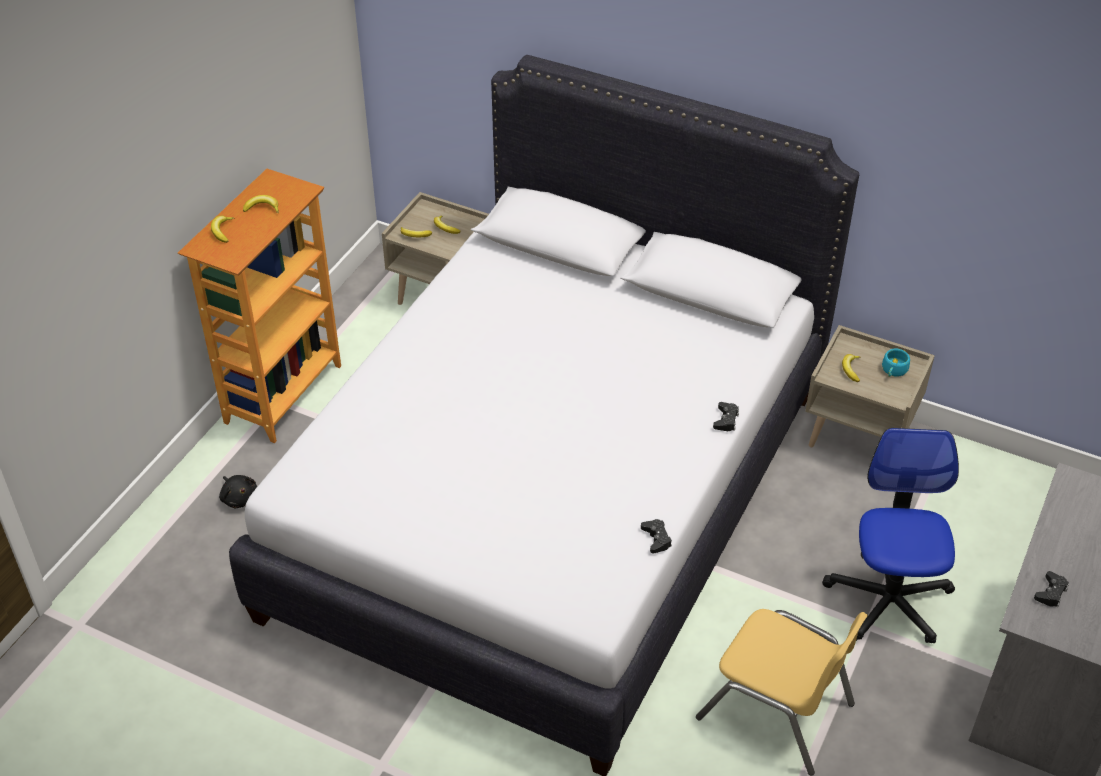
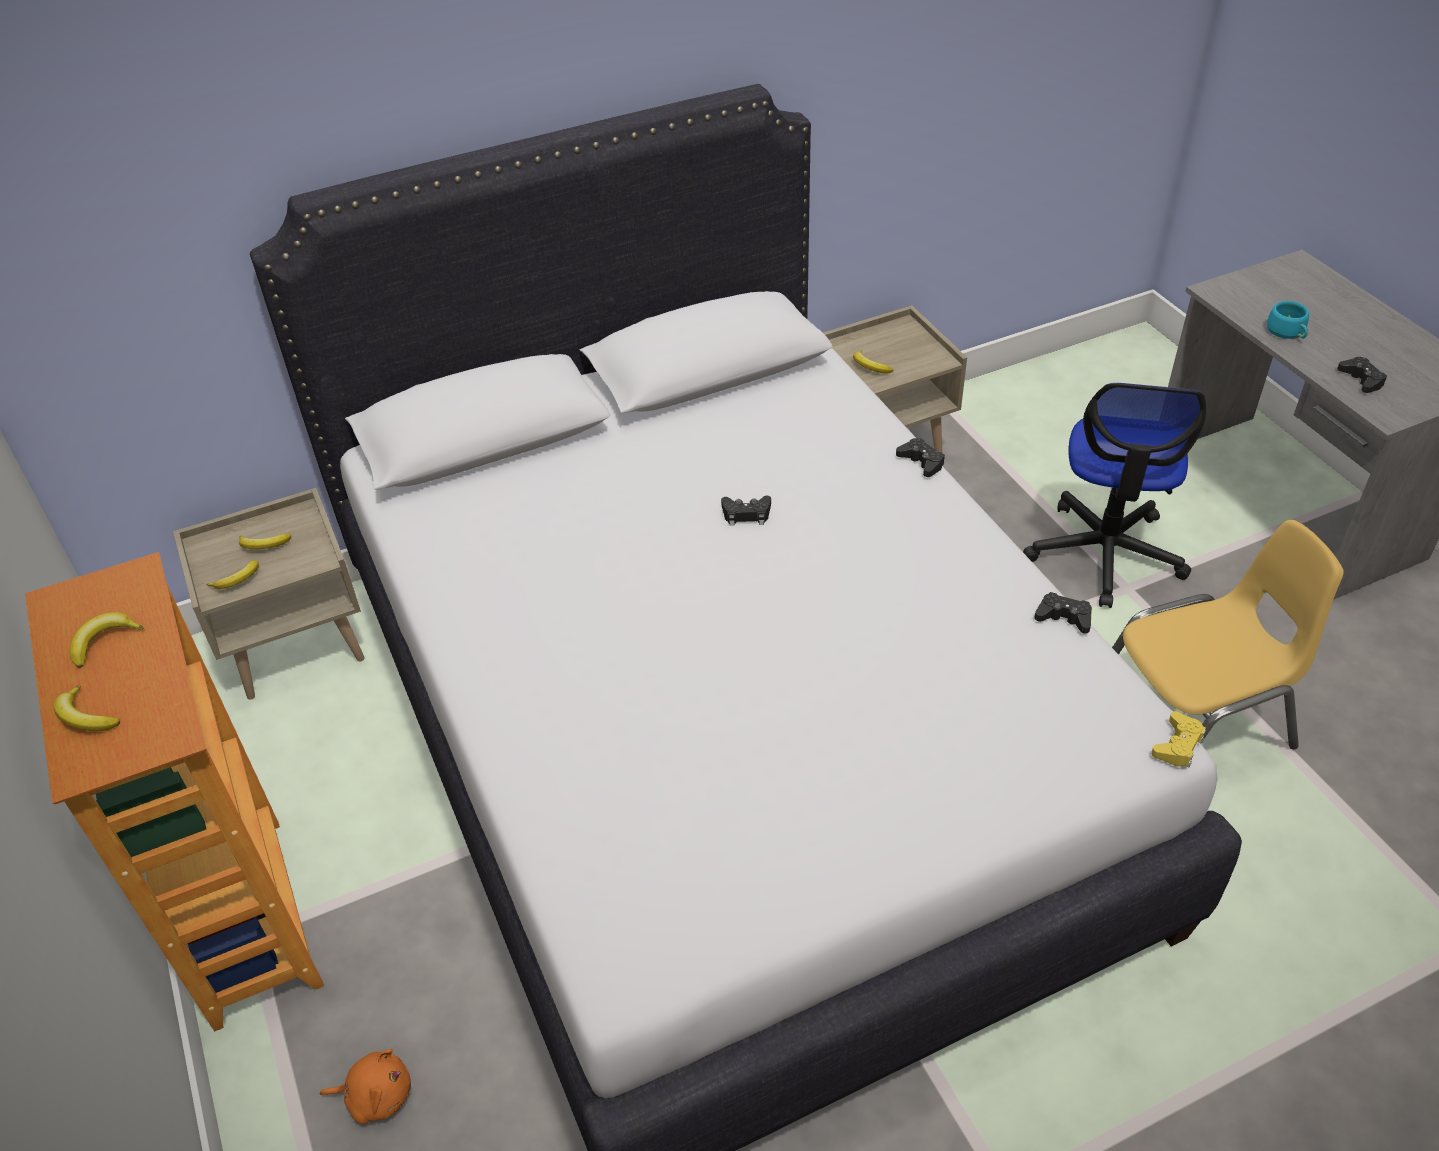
camera: 50 degrees left, 0 degrees up
(239, 498) = (376, 1095): black plush toy -> orange plush toy
(603, 627) = (1178, 745): none -> yellow game controller
(606, 373) = (746, 514): none -> black game controller
(888, 600) = (1105, 553): office chair -> office chair turned 120 degrees counterclockwise
(893, 371) = (901, 342): turquoise cup -> turquoise cup (1287, 332)

